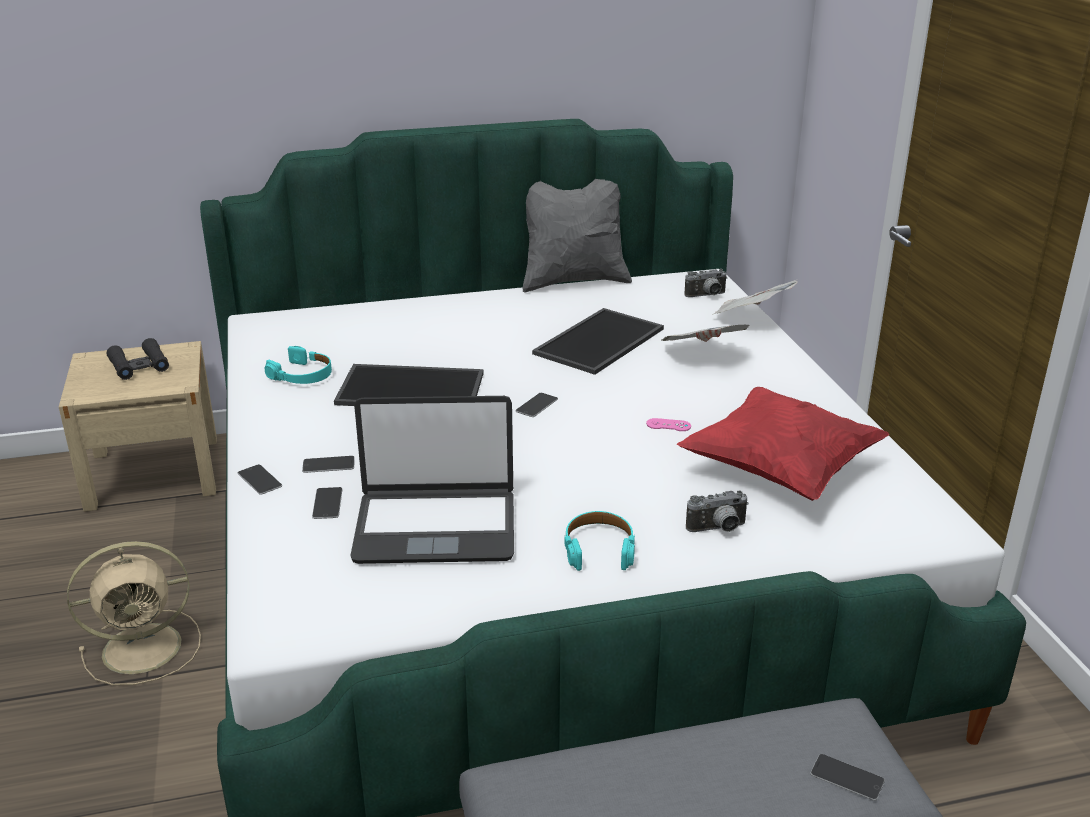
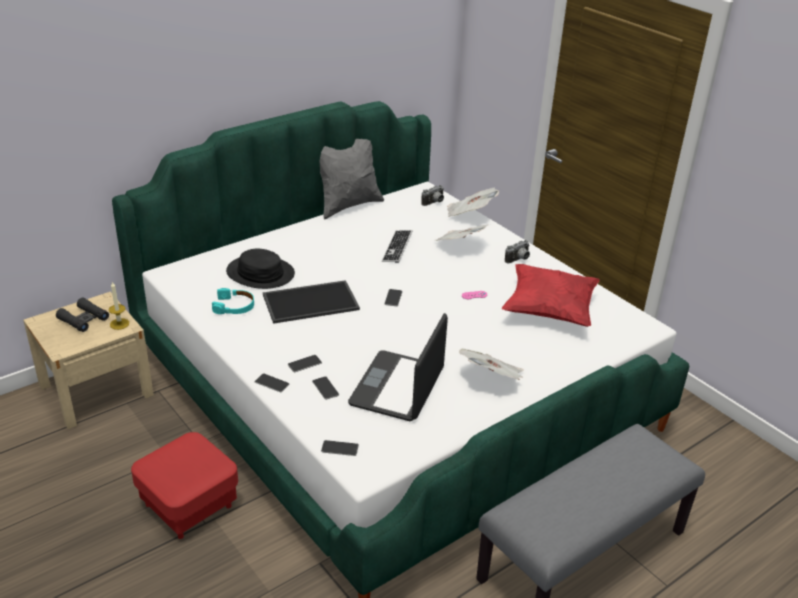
camera: 25 degrees left, 5 degrees up
(146, 647) = (189, 505): beige fan -> red ottoman
(175, 379) = (119, 324): none -> candle
(375, 342) = (260, 273): none -> black hat
(435, 527) = (398, 387): laptop -> laptop turned 135 degrees clockwise
(599, 549) = (492, 378): turquoise headphones -> newspaper
(600, 342) = (397, 247): tray -> keyboard
(718, 529) = (542, 352): camera -> camera (518, 260)
(847, 777) = (659, 463): phone -> phone (339, 448)

